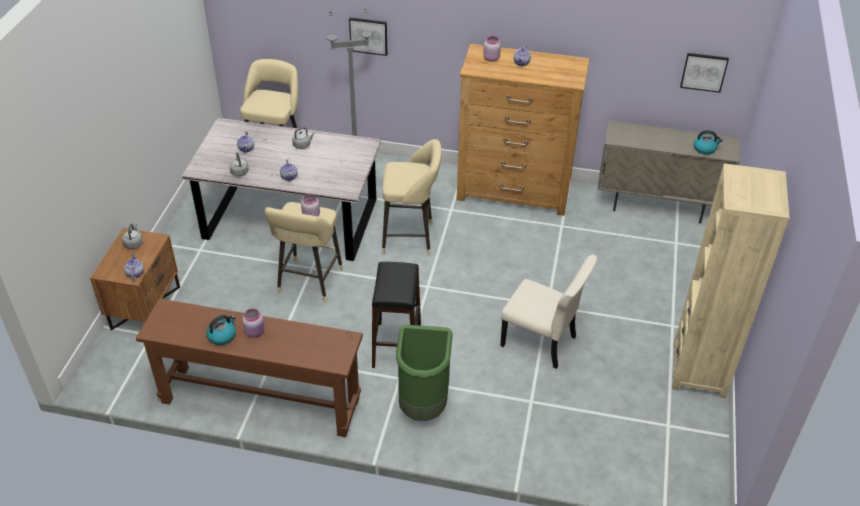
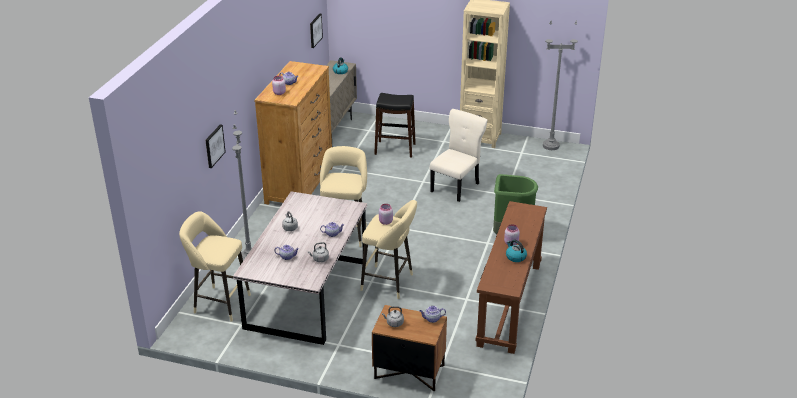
camera: 85 degrees left, 10 degrees down
(396, 345) = (457, 243): black stool -> black stool (394, 149)
(705, 469) = (550, 146): none -> grey floor lamp

